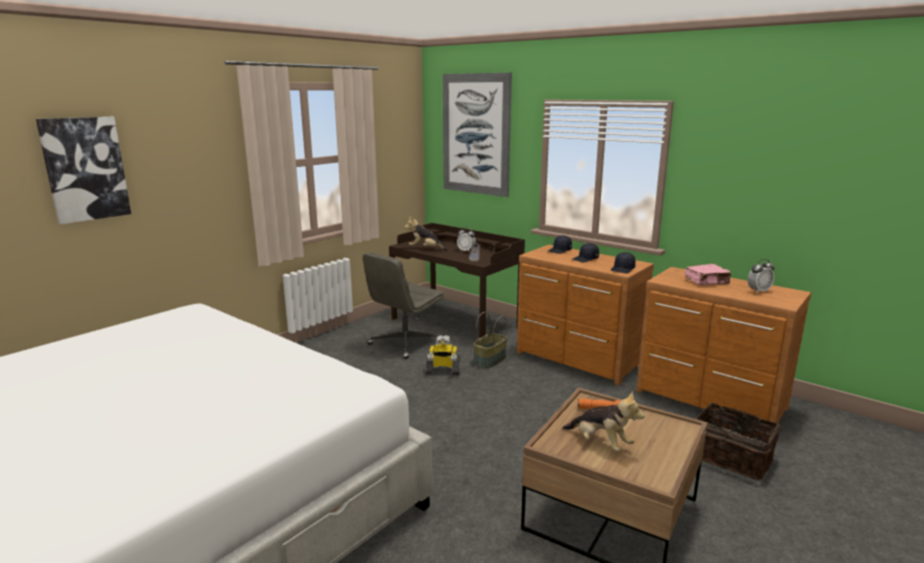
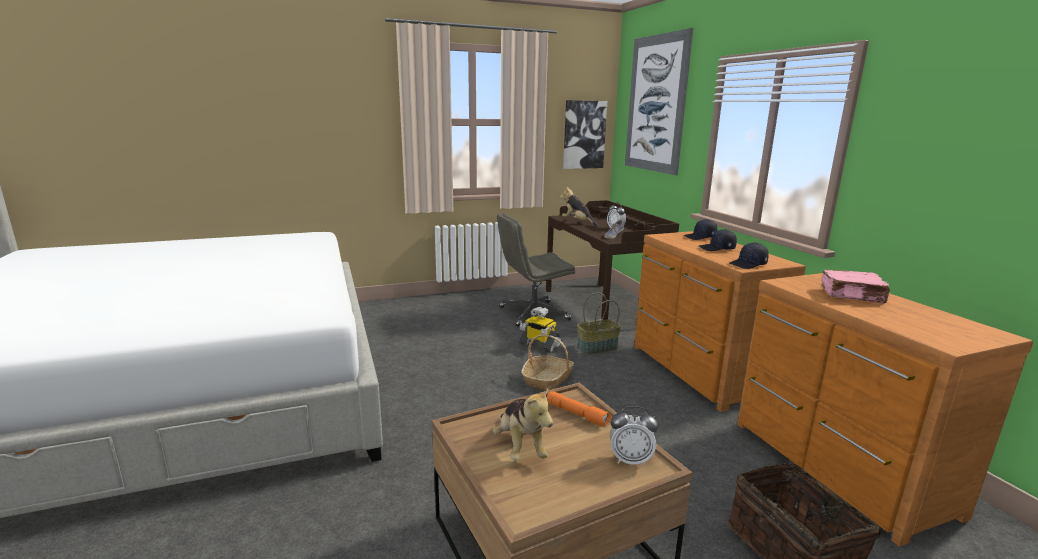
camera: 30 degrees right, 0 degrees up
(85, 169) = (259, 106): picture -> picture (584, 134)
(481, 397) = (548, 379): none -> basket
(758, 291) = (925, 321): alarm clock -> alarm clock (630, 460)

